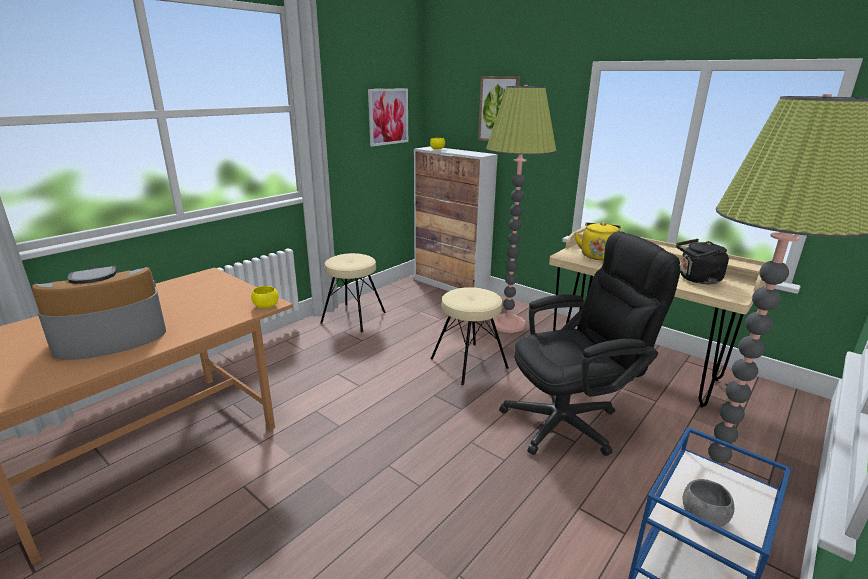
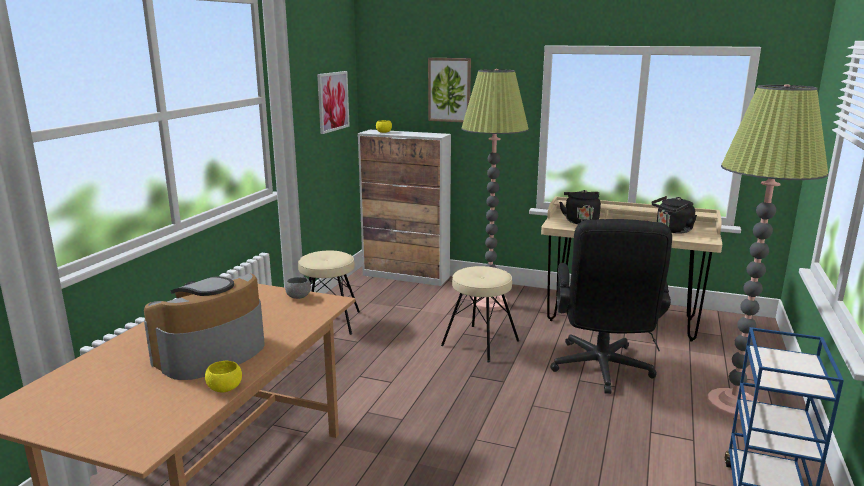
camera: 20 degrees left, 5 degrees down
(266, 306) = (333, 304): yellow bowl -> yellow bowl (225, 388)
(571, 420) = (601, 371): black office chair -> black office chair turned 135 degrees clockwise
(598, 255) = (580, 221): yellow kettle -> black kettle
(703, 517) = (788, 378): grey bowl -> grey bowl (298, 297)

